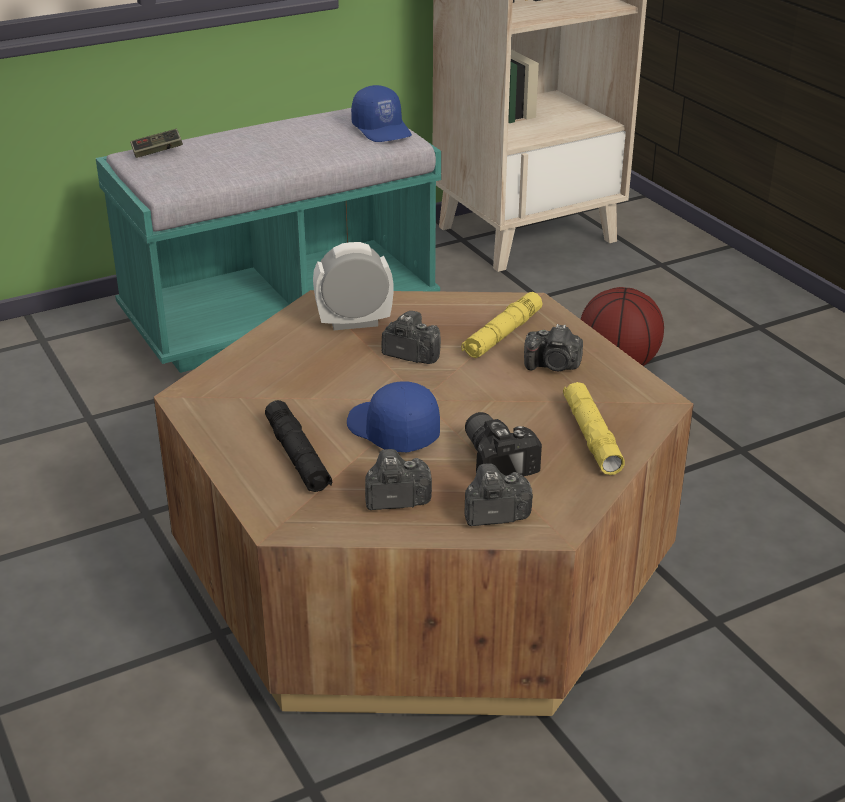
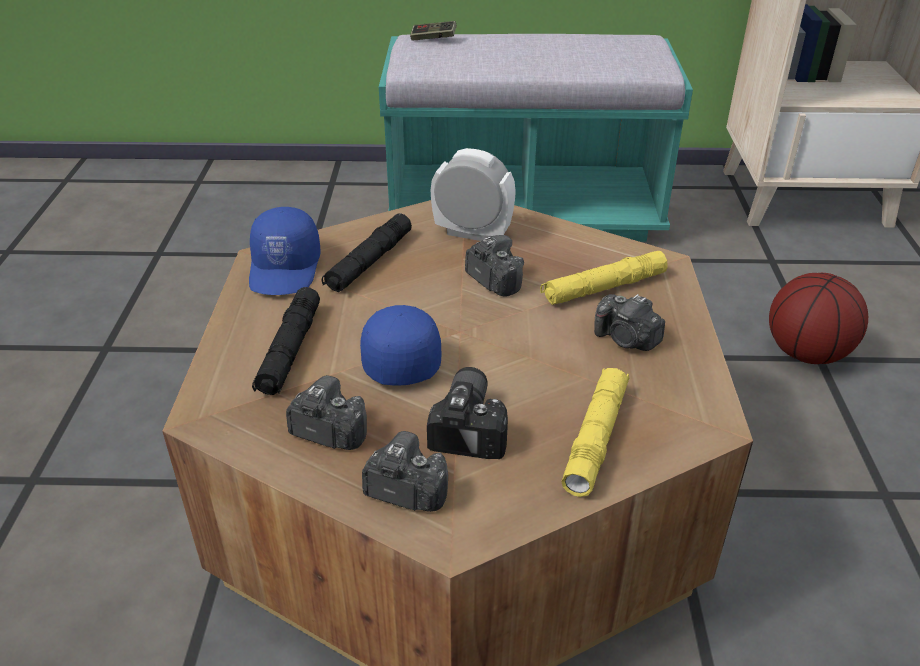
camera: 30 degrees right, 5 degrees up
(289, 371) = (369, 262): none -> black flashlight
(382, 130) = (646, 58): blue cap -> blue cap (286, 269)

